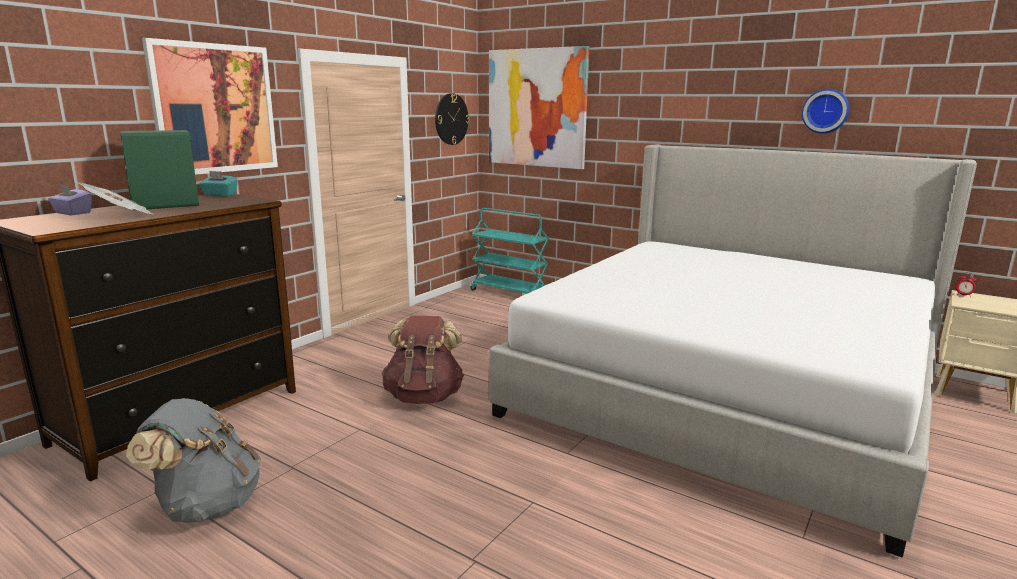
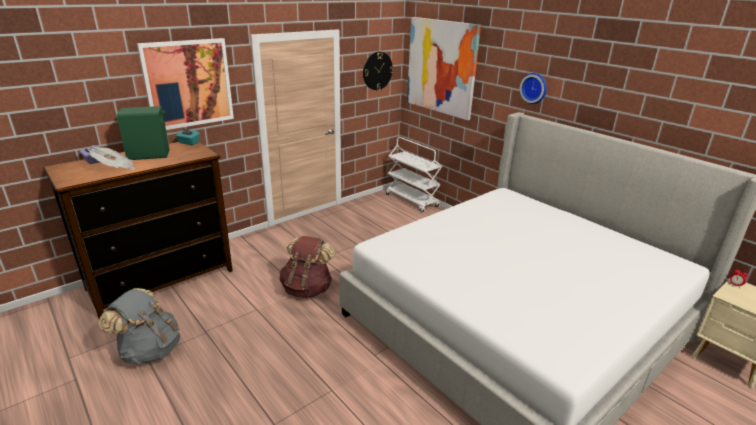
camera: 15 degrees right, 10 degrees up
(509, 292) = (412, 200): turquoise cart -> white cart
(825, 111) = (652, 109): wall clock -> wall clock (534, 88)

